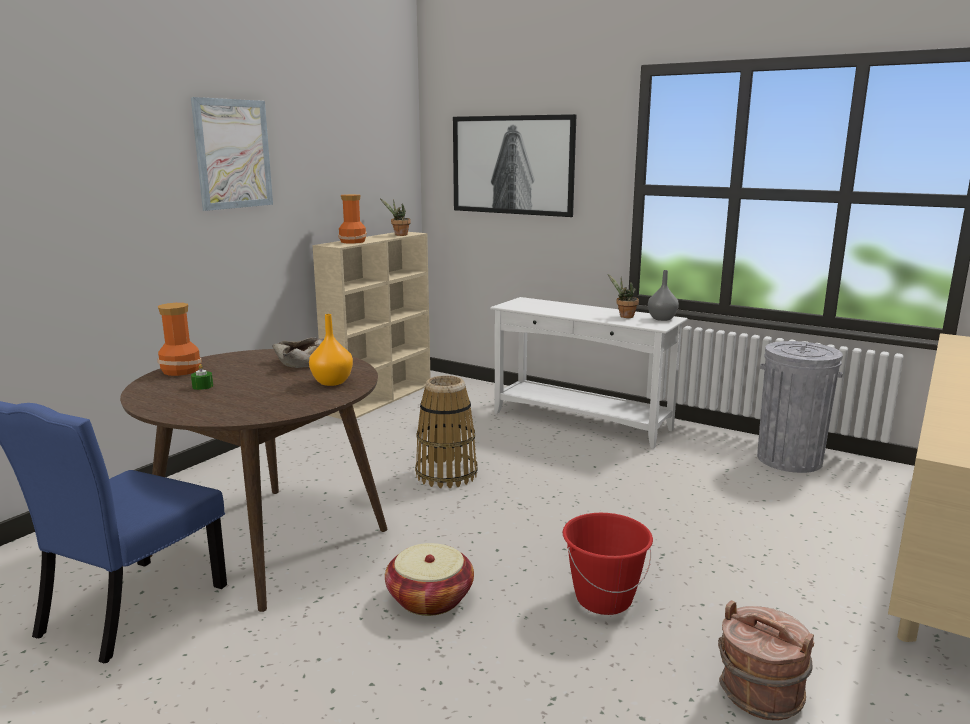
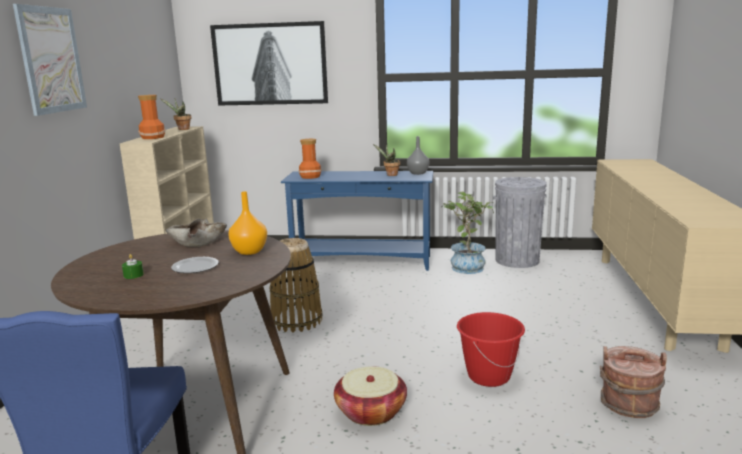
camera: 25 degrees left, 0 degrees up
(180, 371) = (87, 267): vase -> vase (310, 177)
(262, 389) = (195, 267): none -> plate
(582, 421) = (362, 261): white console table -> blue console table
(710, 453) = (467, 266): none -> potted plant

